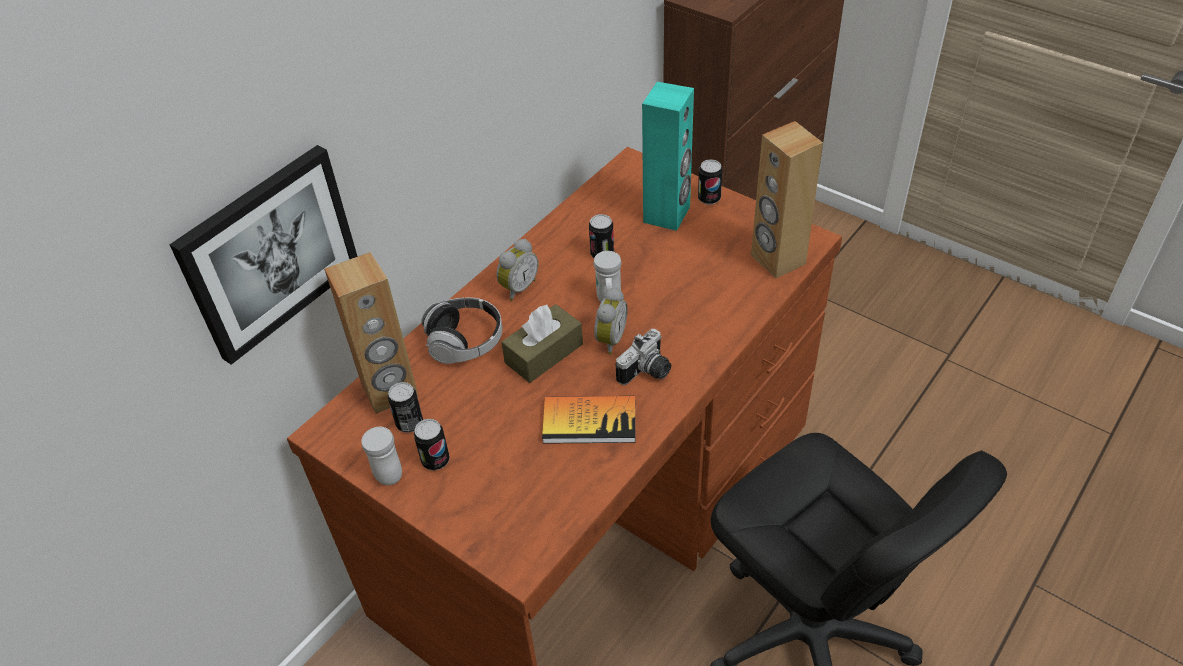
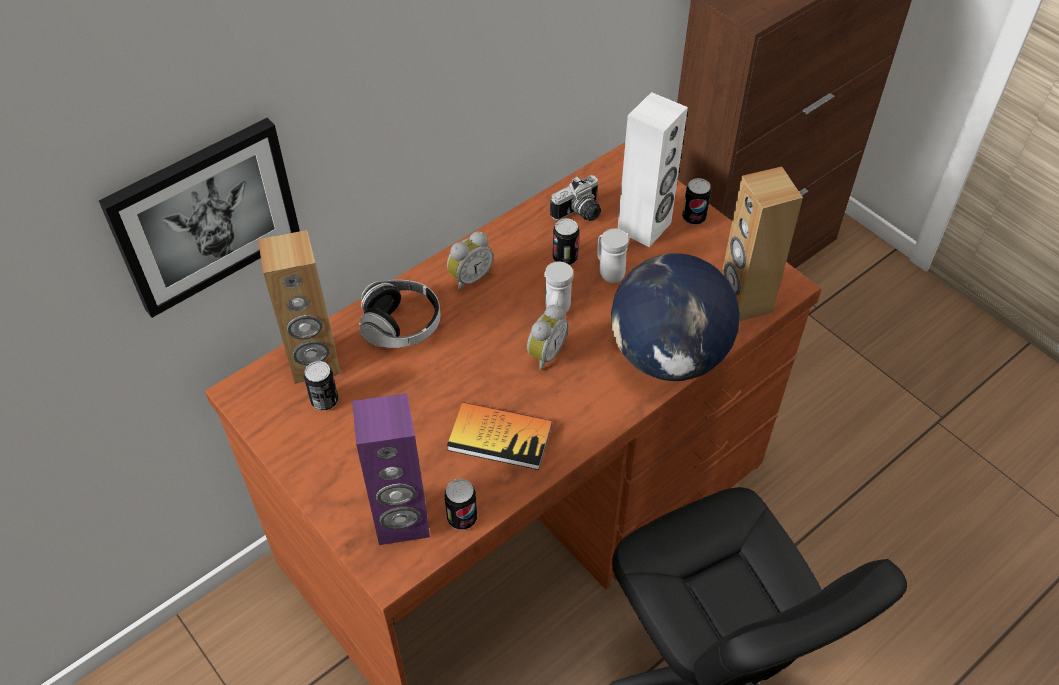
camera: 10 degrees right, 5 degrees up
(385, 472) = (288, 446): white mug -> white mug (608, 272)
(435, 460) = (339, 445): can -> can (462, 518)
(518, 517) = (402, 521): none -> purple speaker
(544, 353) = (475, 355): brown tissue box -> none
(647, 372) = (573, 397): camera -> camera (580, 213)
(667, 214) = (645, 227): turquoise speaker -> white speaker
(724, 319) = (669, 356): none -> globe

